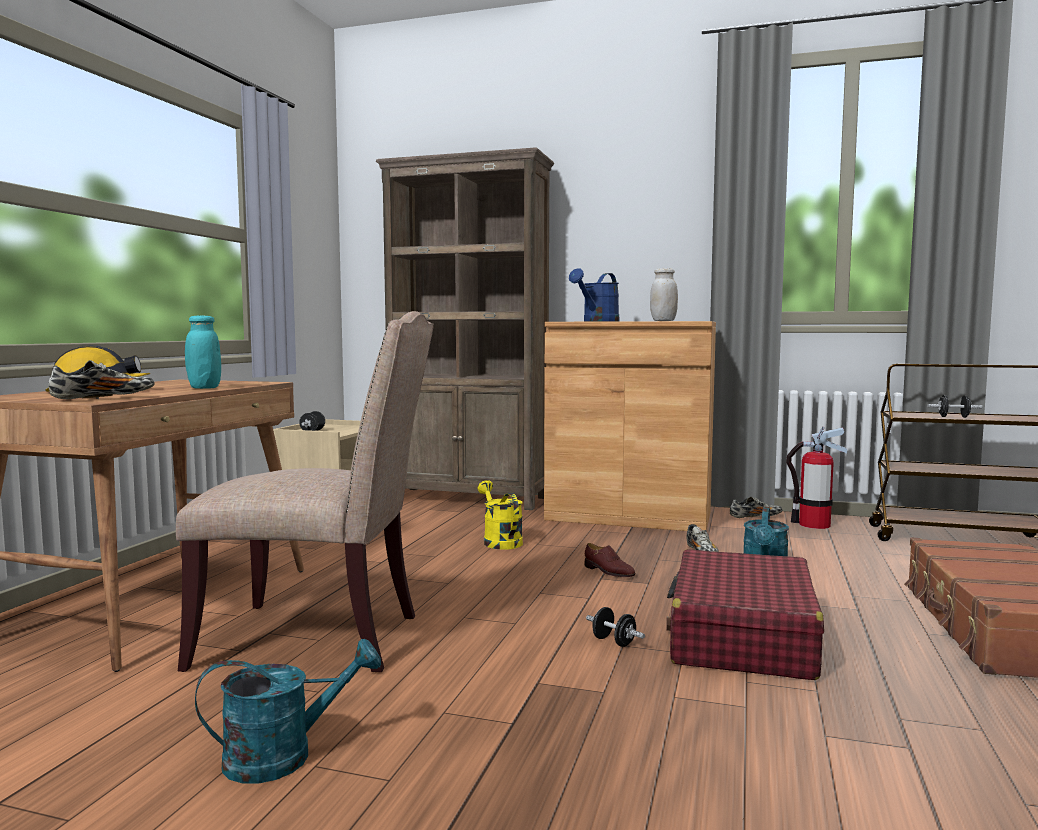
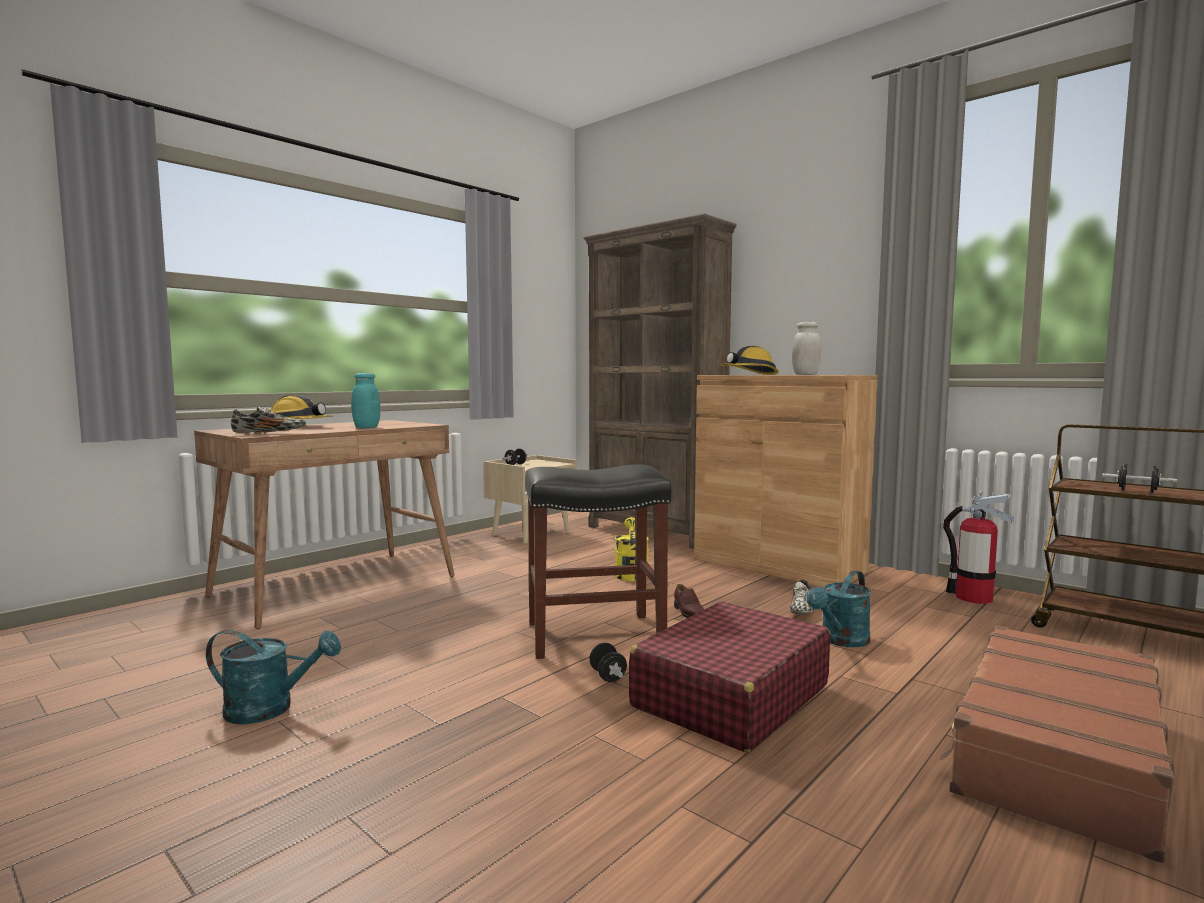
camera: 25 degrees right, 0 degrees up
(320, 639) = (398, 630): beige chair -> none
(548, 606) = (596, 634): none -> black stool
(597, 321) = (749, 374): blue watering can -> hard hat
(755, 517) = (913, 582): shoe -> none

